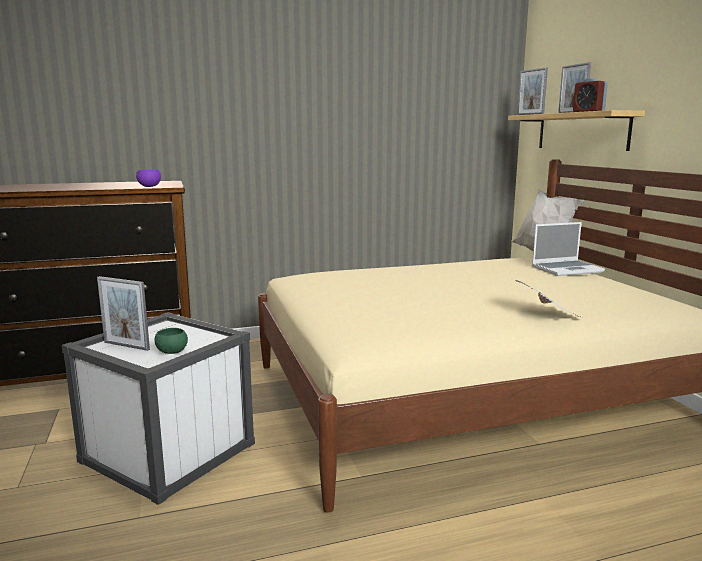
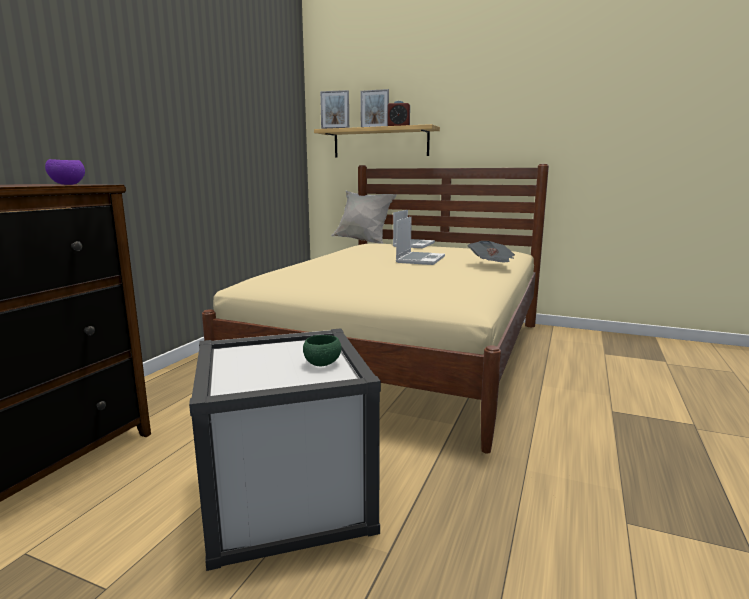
camera: 50 degrees left, 0 degrees up
(126, 346) = (258, 378): picture frame -> none
(490, 289) = (420, 259): none -> laptop

